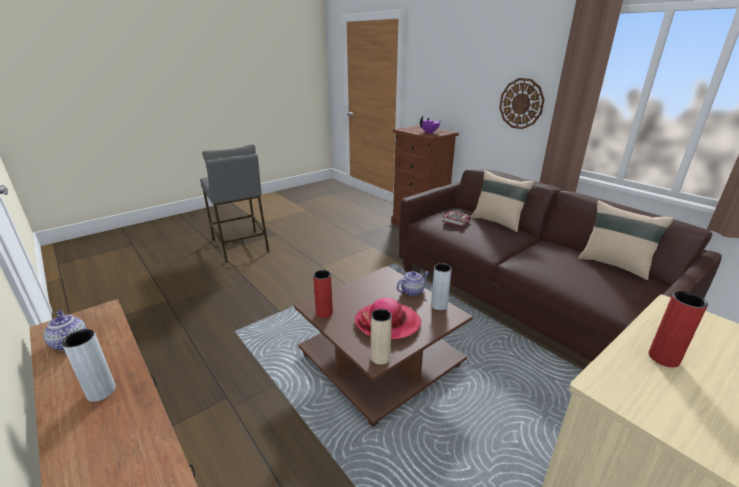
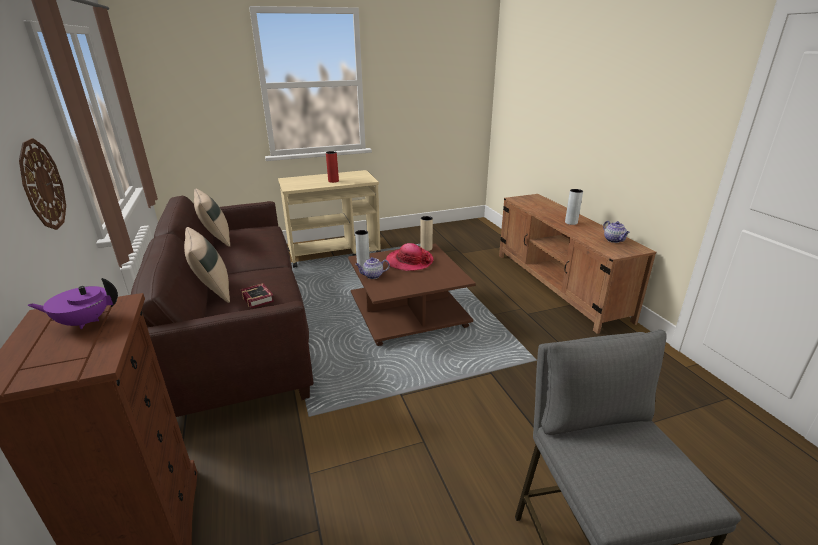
camera: 160 degrees left, 0 degrees up
(324, 313) = (452, 273): red vase -> none

